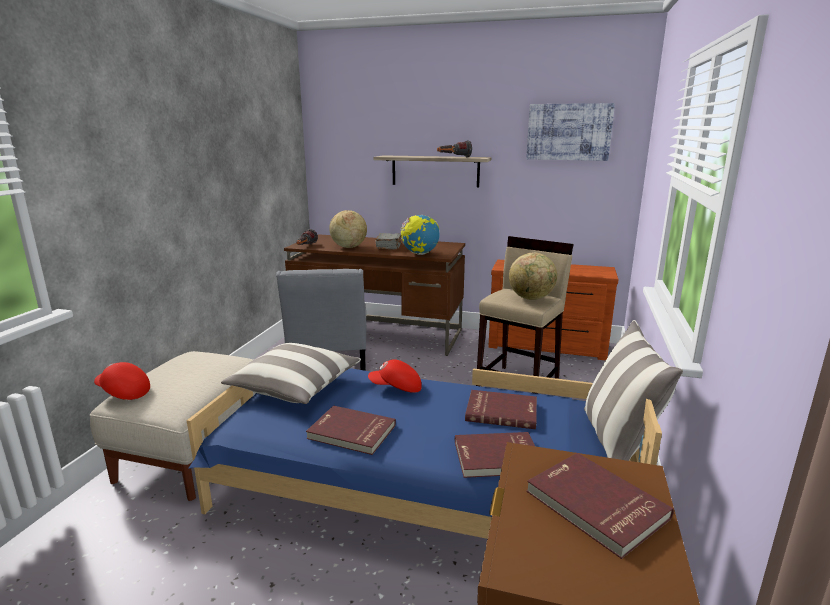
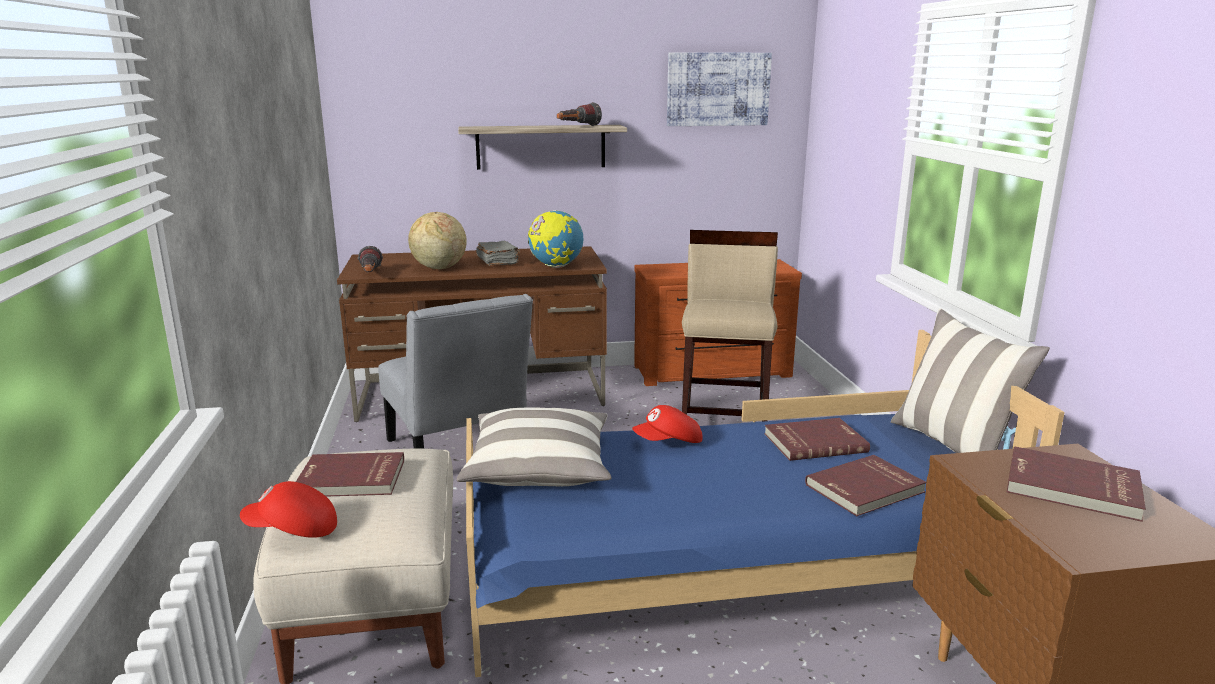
camera: 25 degrees left, 0 degrees up
(351, 433) = (680, 503): red book -> red book (350, 479)
(531, 298) = (744, 306): globe -> none

